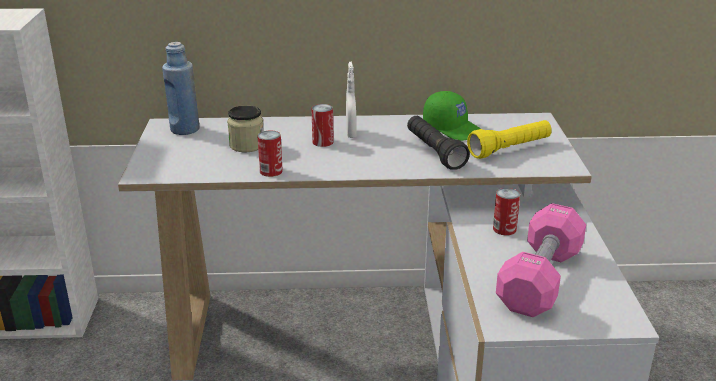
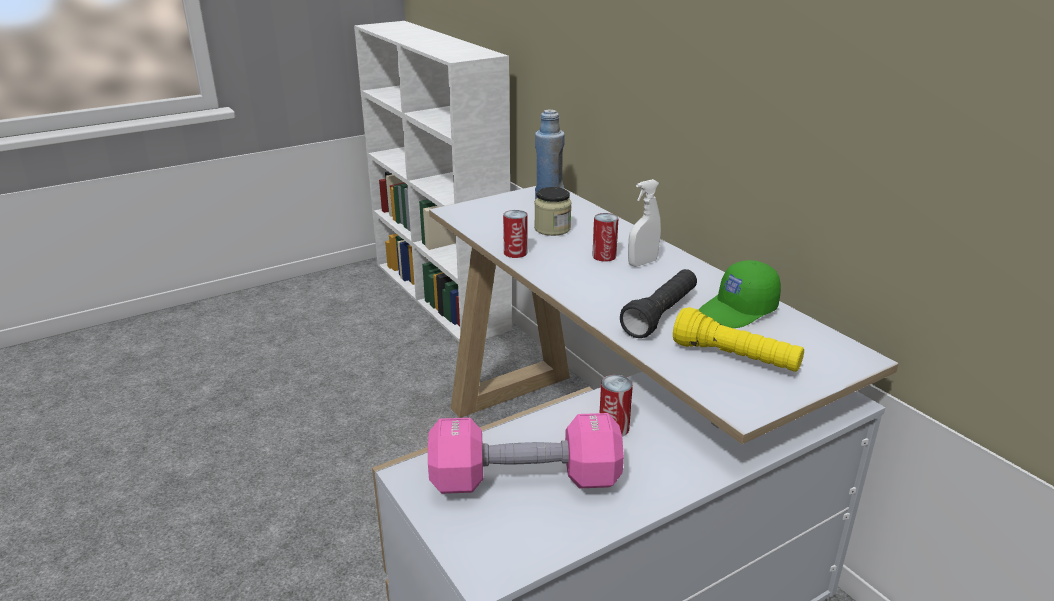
camera: 60 degrees right, 0 degrees up
(453, 128) = (738, 310): green cap -> green cap turned 45 degrees clockwise

